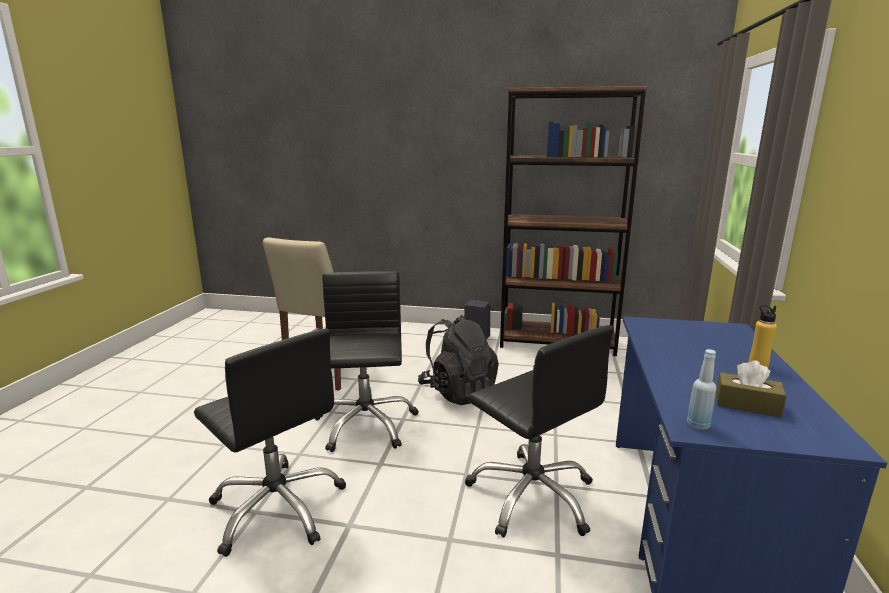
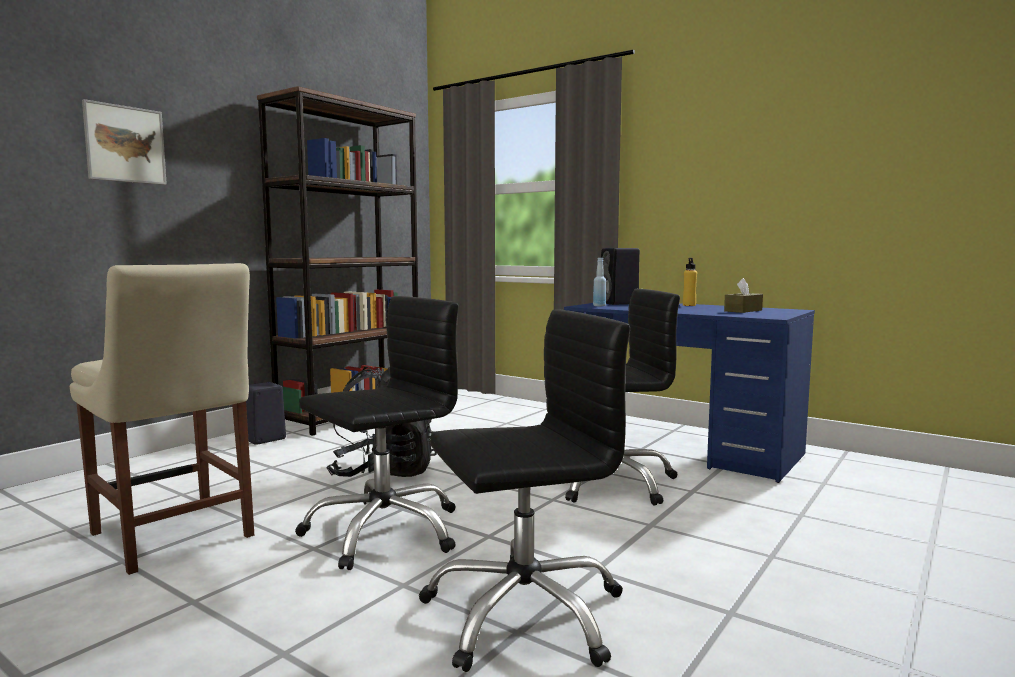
camera: 65 degrees left, 10 degrees down
(365, 424) = (383, 531): black office chair -> black office chair turned 120 degrees clockwise
(421, 140) = (125, 144): none -> picture
(698, 425) = (768, 316): blue bottle -> blue bottle (599, 306)
(704, 331) = (619, 303): none -> black speaker

